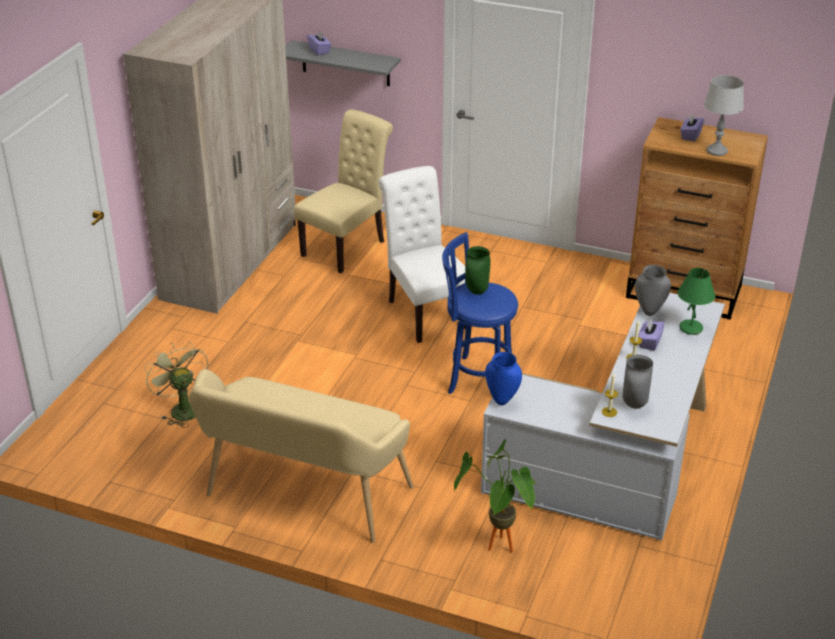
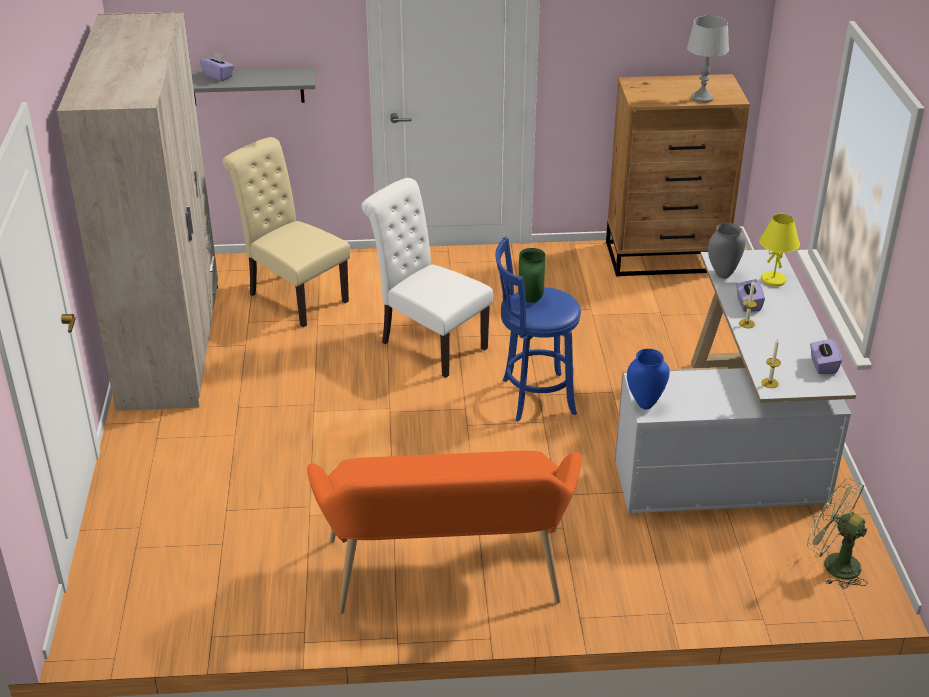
camera: 25 degrees left, 0 degrees up
(181, 409) = (236, 525): green fan -> green fan (833, 564)
(302, 496) = (446, 579): beige bench -> orange bench
(347, 246) = (293, 296): beige chair -> beige chair turned 60 degrees counterclockwise
(498, 551) = (689, 567): potted plant -> none
(633, 404) = (785, 369): grey vase -> none
(690, 135) = (665, 89): purple tissue box -> purple tissue box (822, 365)
(691, 328) = (774, 280): green table lamp -> yellow table lamp

